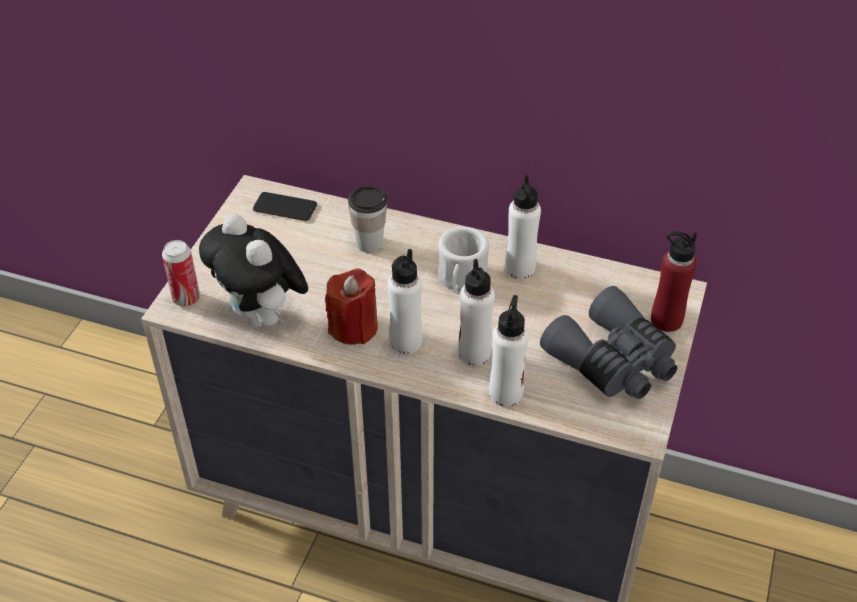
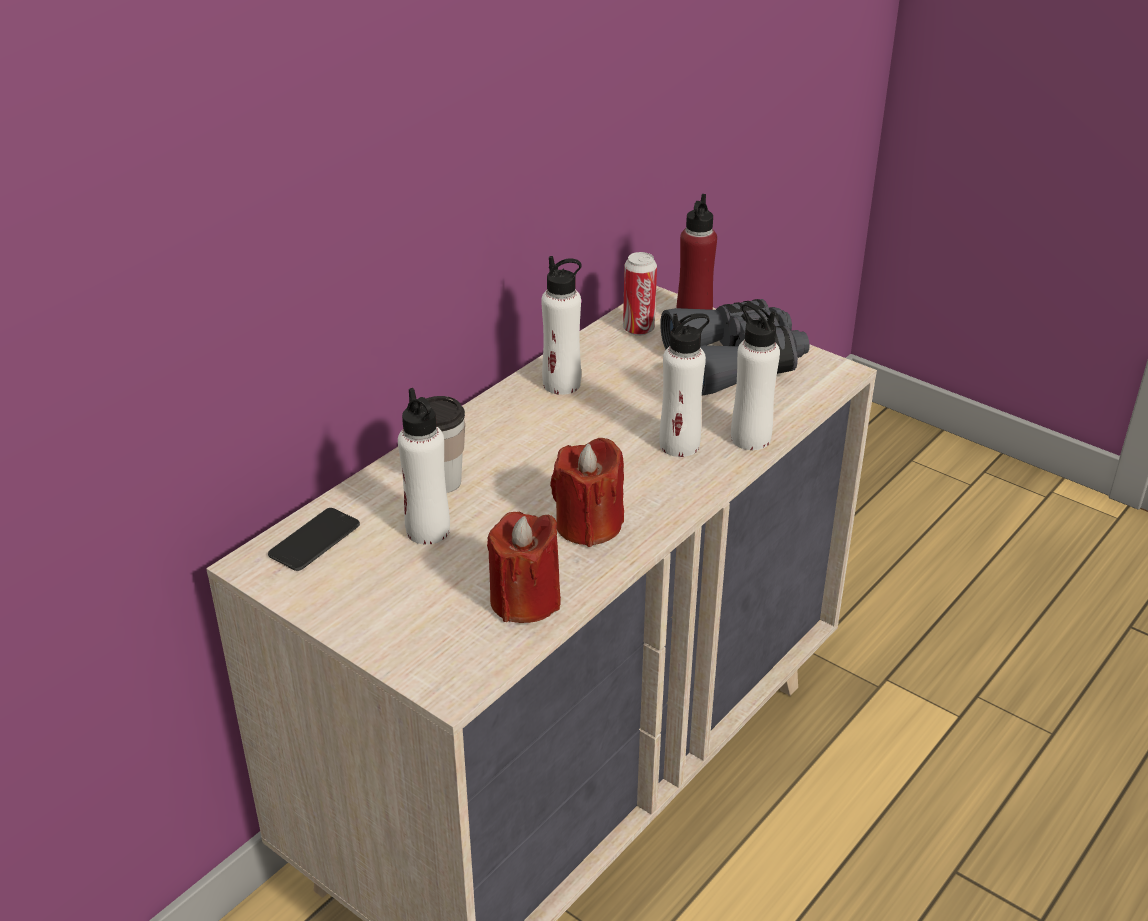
camera: 70 degrees left, 10 degrees down
(186, 298) = (441, 669): can -> can (638, 329)
(262, 317) = (525, 600): plush toy -> red candle
(405, 341) = (635, 490): white bottle -> white bottle (428, 531)
(461, 280) = (555, 428): white mug -> none

